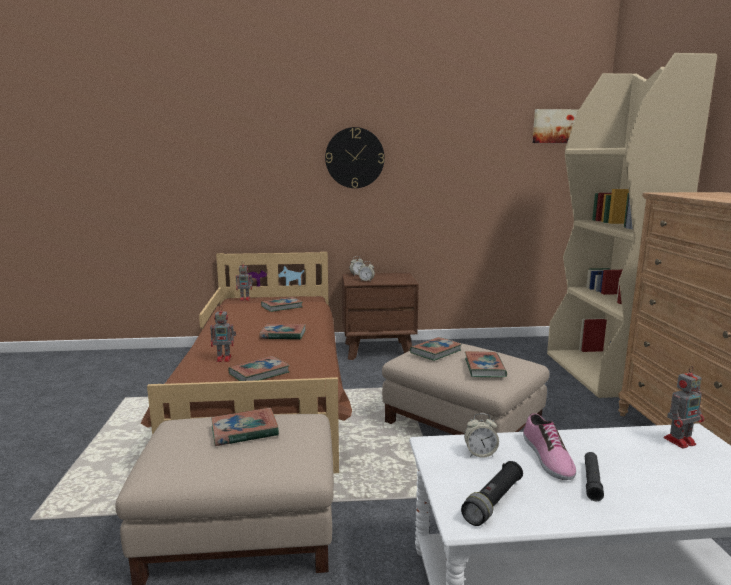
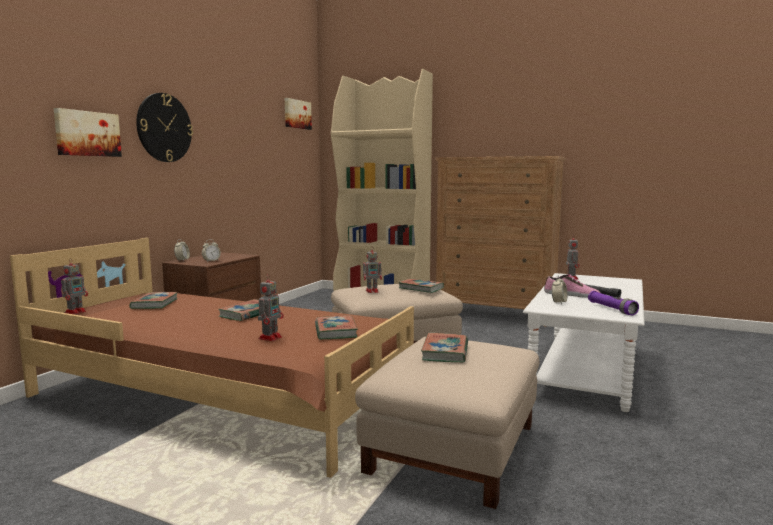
camera: 60 degrees left, 5 degrees down
(279, 168) = (87, 133): none -> picture
(436, 352) = (372, 291): book -> toy robot
(493, 502) = (611, 309): black flashlight -> purple flashlight

